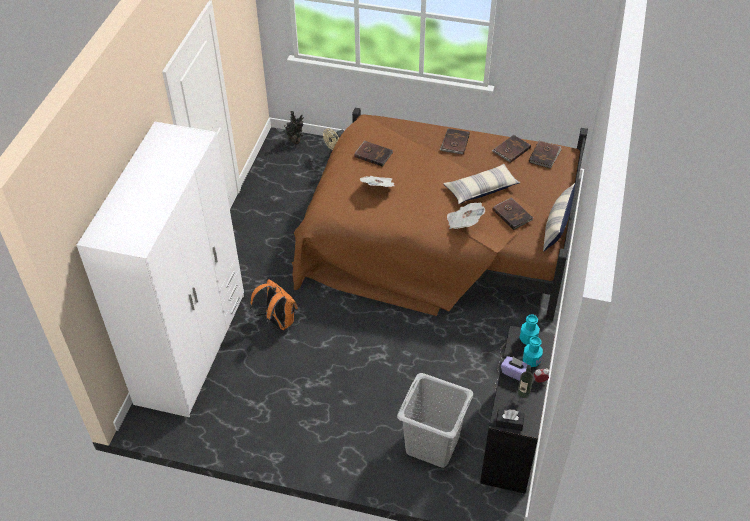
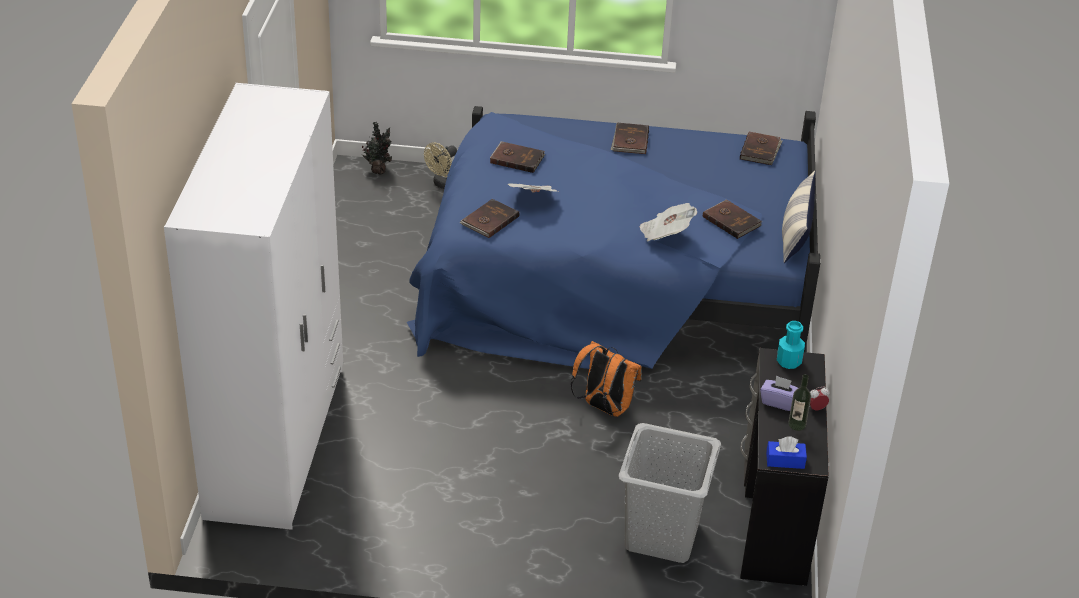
camera: 10 degrees left, 10 degrees down
(278, 321) = (400, 399): orange backpack -> orange backpack (604, 407)
(438, 237) = (615, 279): brown bed -> blue bed
(481, 189) = (680, 193): pillow -> none
(509, 423) = (785, 461): black tissue box -> blue tissue box
(511, 150) = (711, 145): brown book -> brown book (489, 220)
(531, 360) = (799, 386): turquoise bottle -> none

